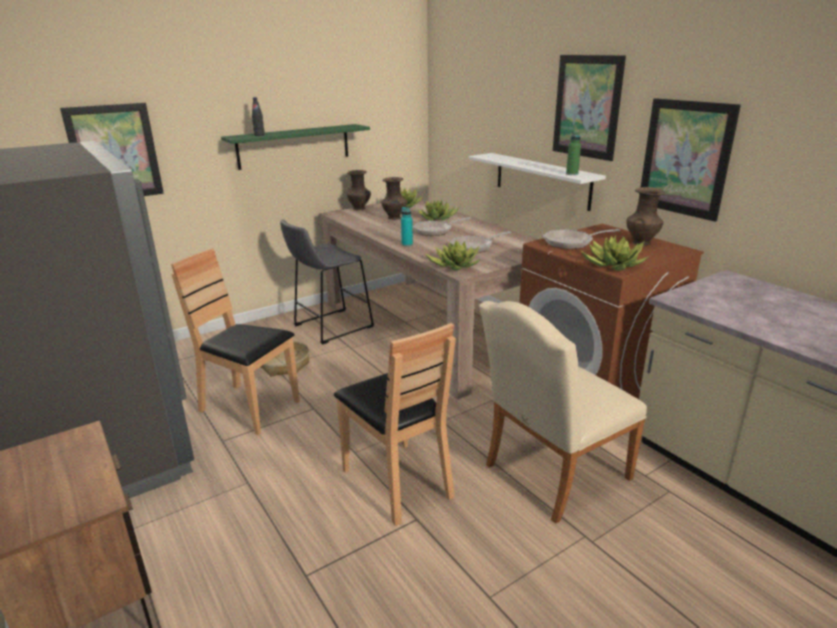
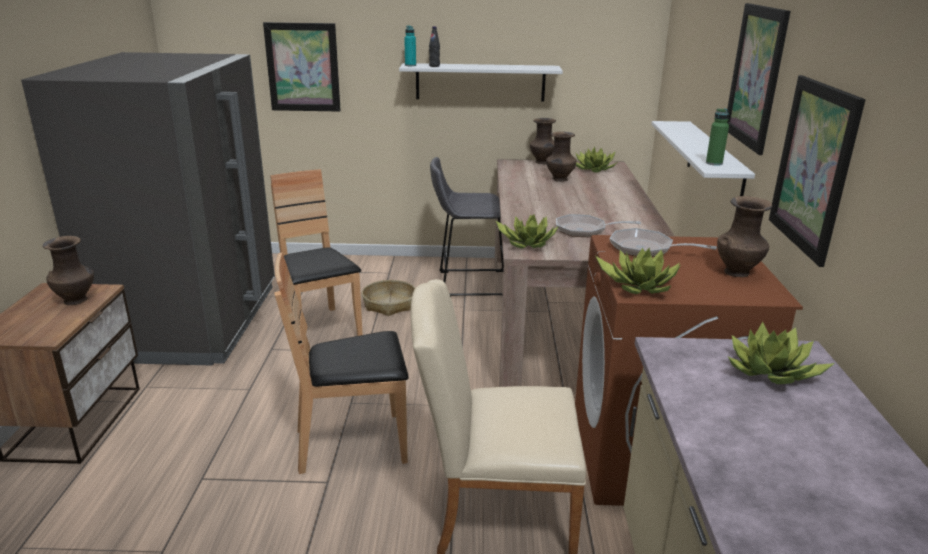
camera: 35 degrees right, 0 degrees up
(68, 455) = (77, 300): none -> brown vase
(294, 146) = (480, 82): green shelf -> white shelf
(398, 481) = (352, 444): brown chair -> brown chair turned 75 degrees clockwise
(407, 244) = (521, 209): turquoise bottle -> turquoise bottle (410, 65)
(435, 231) = (576, 203): frying pan -> none
(437, 218) = (604, 190): potted plant -> potted plant (772, 372)

